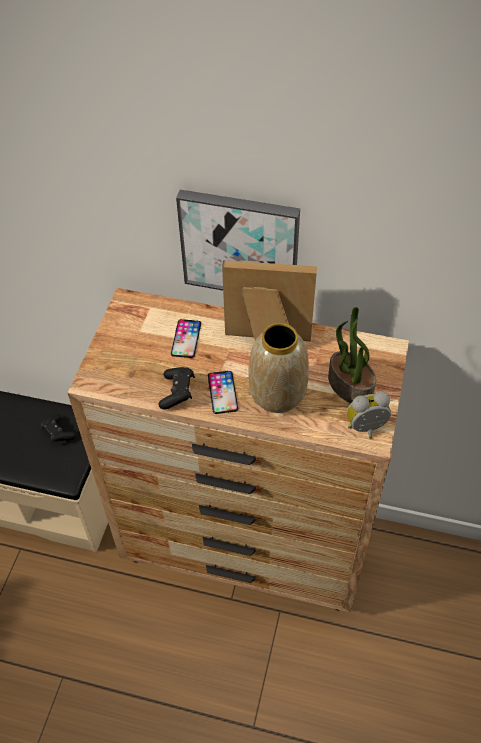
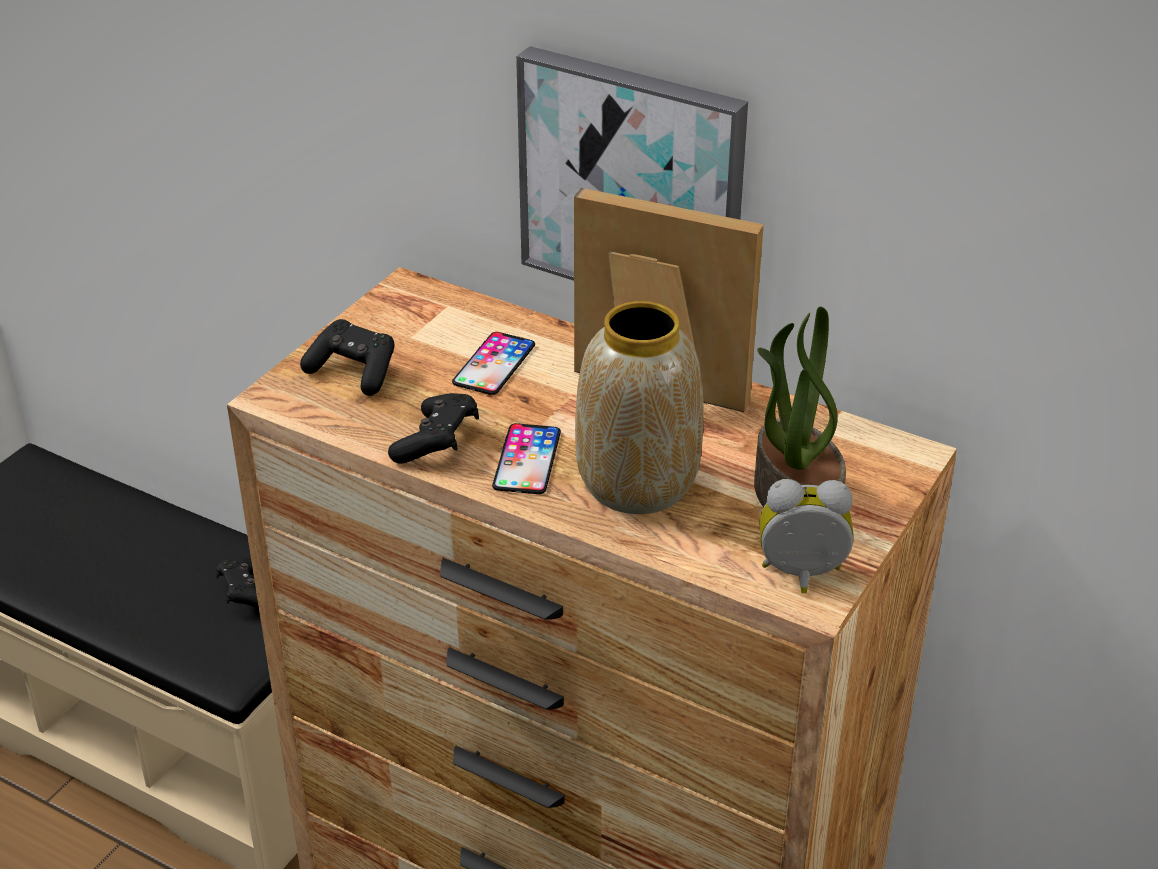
camera: 15 degrees right, 15 degrees down
(121, 358) = (354, 371): none -> black game controller

